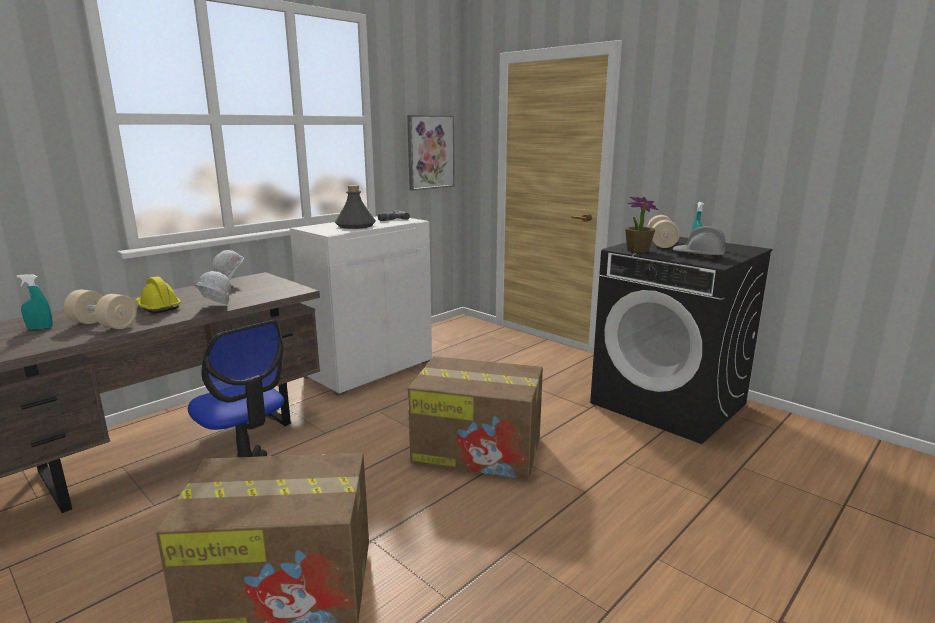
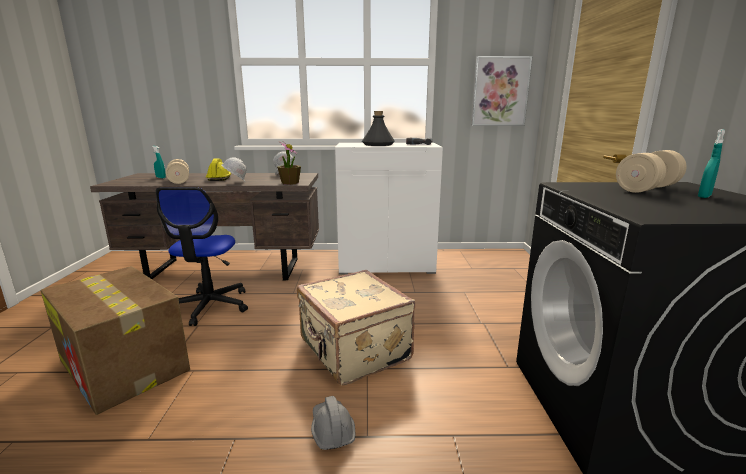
camera: 45 degrees right, 0 degrees up
(479, 450) = (353, 351): cardboard box -> beige suitcase
(637, 250) = (581, 188): potted plant -> potted plant (290, 183)
(698, 255) = (656, 205): grey hard hat -> grey hard hat (332, 429)

